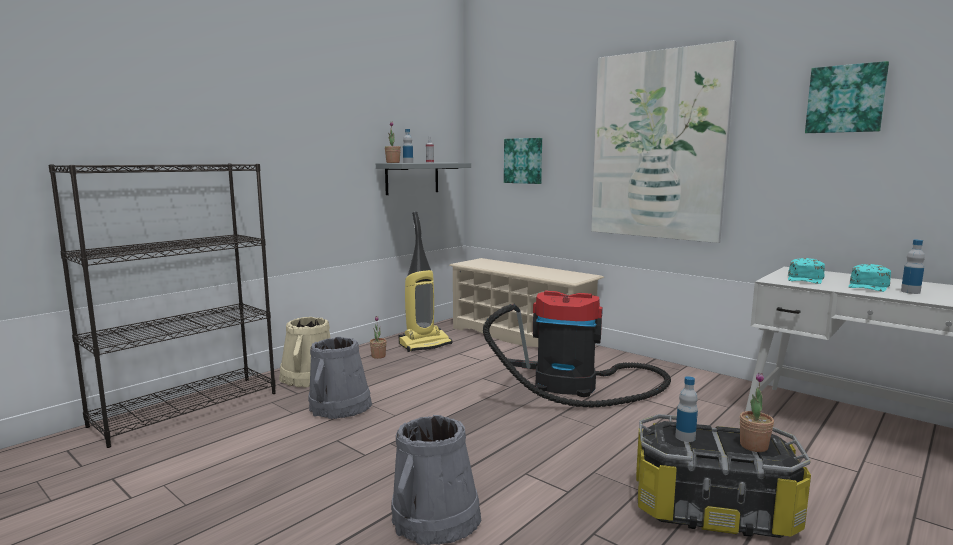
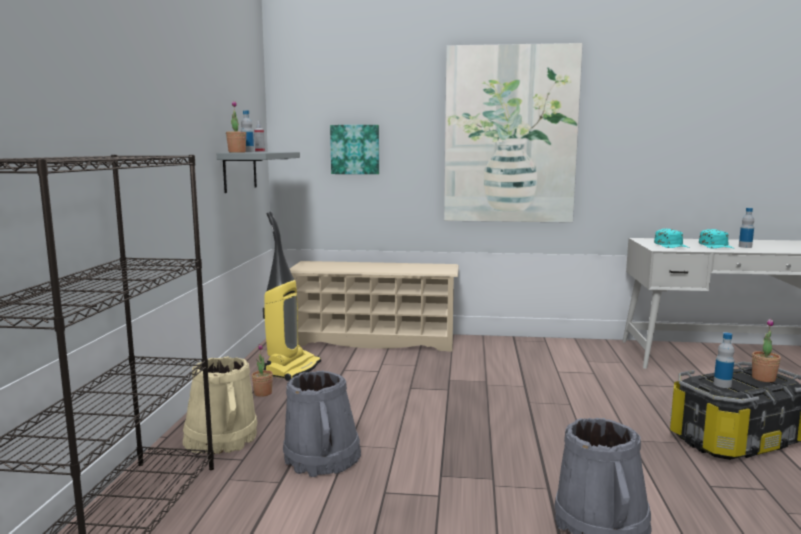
camera: 35 degrees left, 0 degrees up
(573, 386) = (496, 375): vacuum cleaner -> none
(845, 99) = (669, 100): picture -> none

